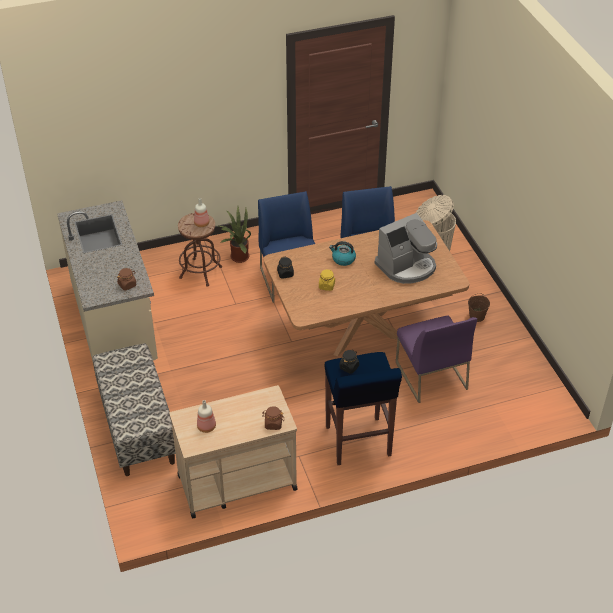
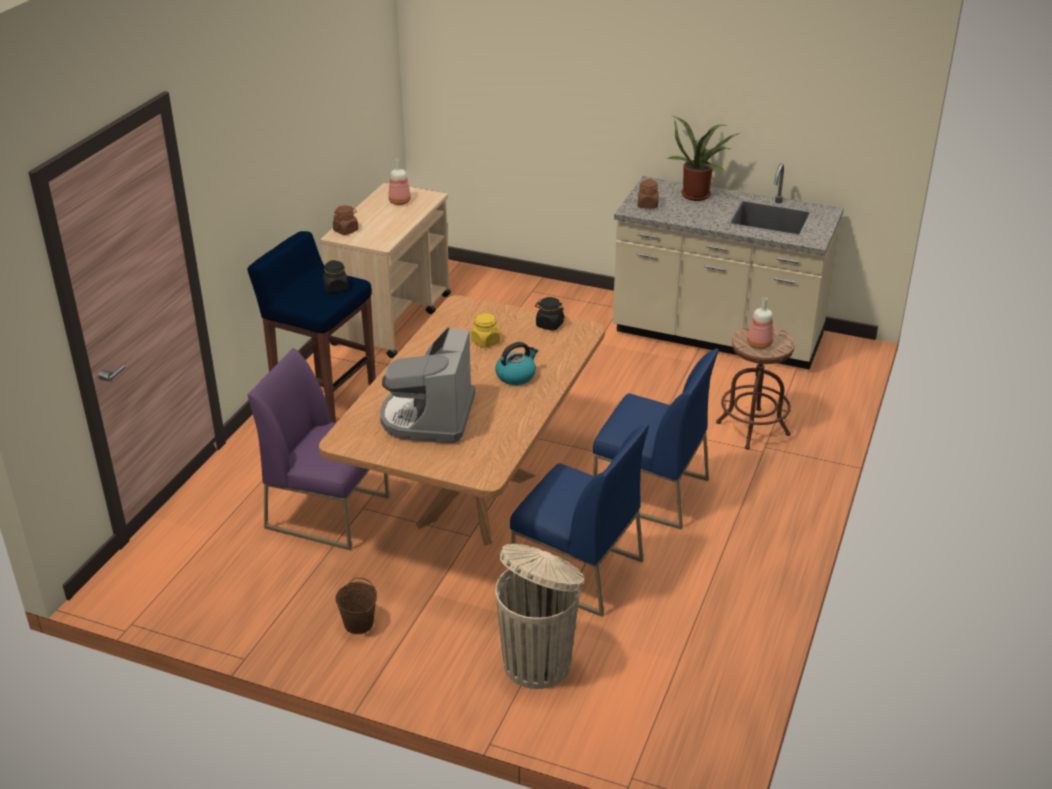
camera: 130 degrees right, 10 degrees down
(137, 427) = (541, 297): bench -> none
(237, 257) = (754, 471): potted plant -> potted plant (698, 194)

